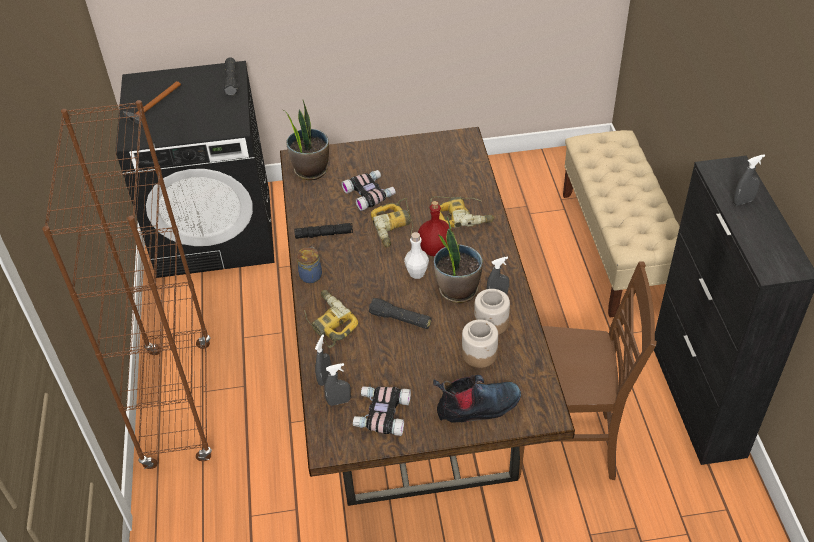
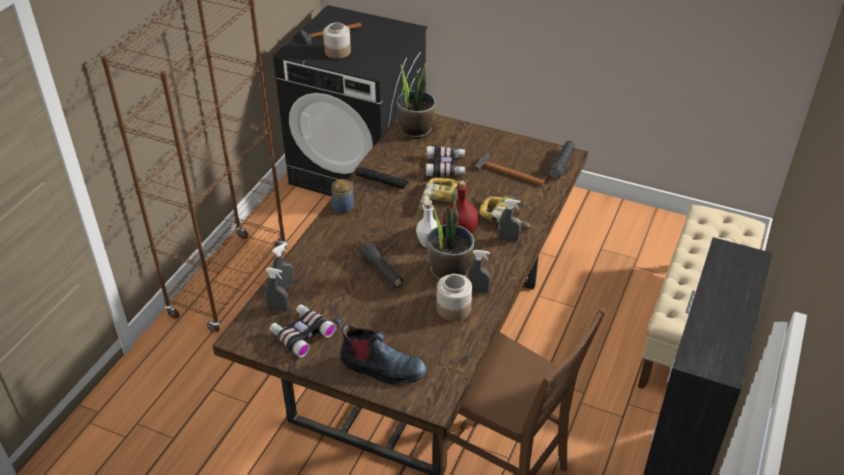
camera: 30 degrees right, 5 degrees down
(231, 81) = (401, 38): black flashlight -> black flashlight (561, 164)
(328, 322) = (324, 247): power drill -> none
(428, 175) = (507, 172): none -> hammer
(479, 353) = (421, 328): jar -> jar (338, 52)
(743, 201) = (727, 290): grey spray bottle -> grey spray bottle (508, 239)

